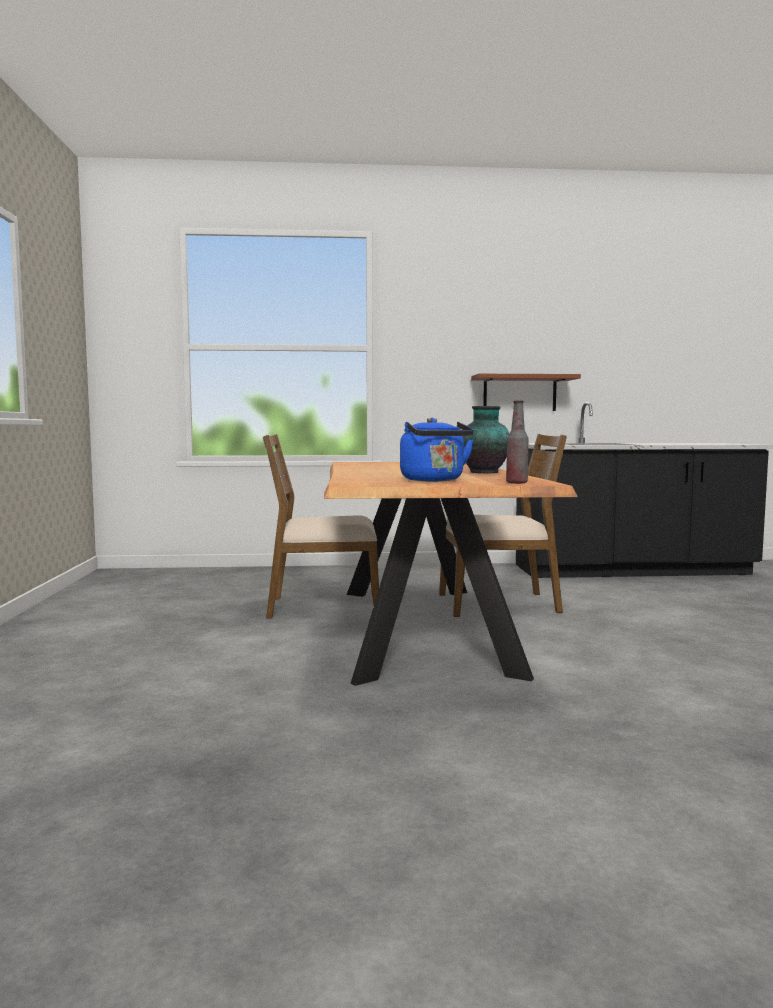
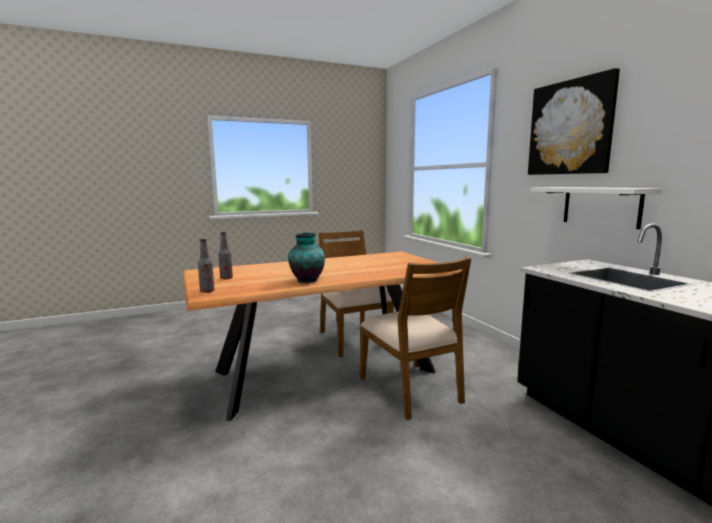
camera: 70 degrees right, 5 degrees up
(434, 480) = (226, 278): blue kettle -> bottle
(481, 318) = (570, 128): none -> picture
(519, 393) = (601, 206): brown shelf -> white shelf

